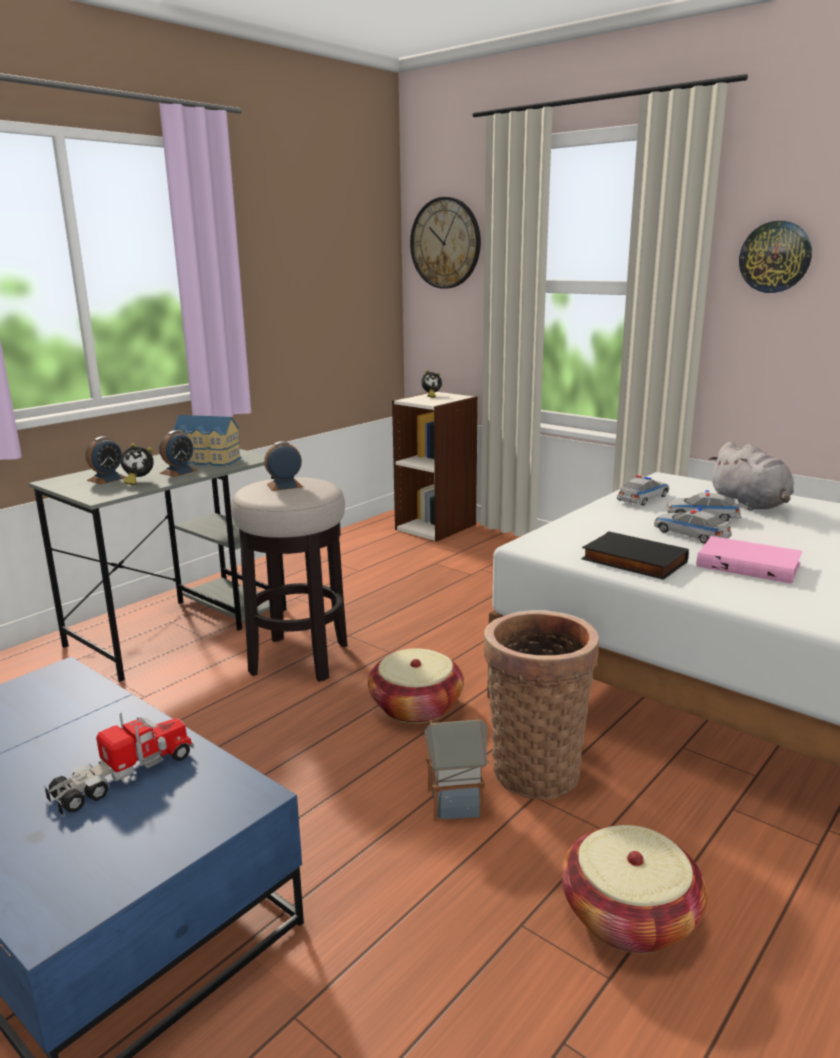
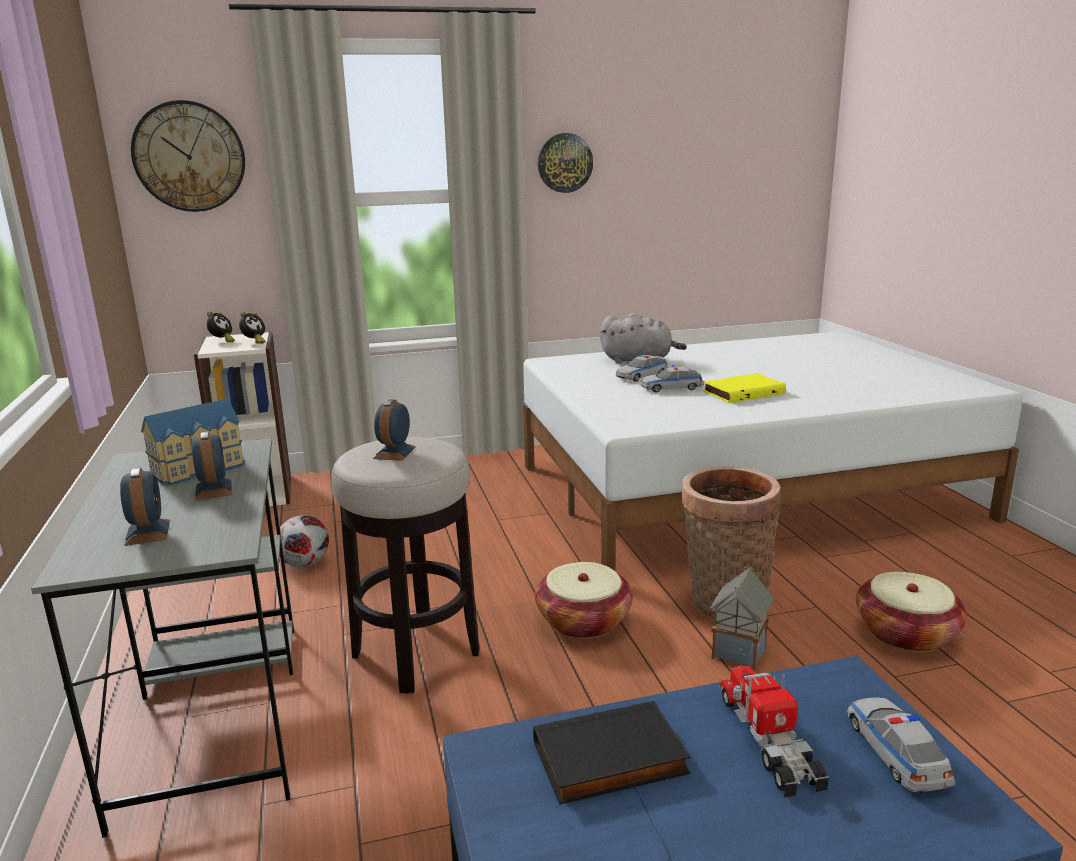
camera: 55 degrees left, 0 degrees up
(138, 481) = (205, 516): alarm clock -> alarm clock (254, 342)
(366, 579) = (305, 564): none -> football
(632, 561) = (698, 414): black book -> black book (609, 761)
(642, 499) = (580, 377): toy car -> toy car (896, 752)
(749, 564) = (742, 392): pink book -> yellow book

